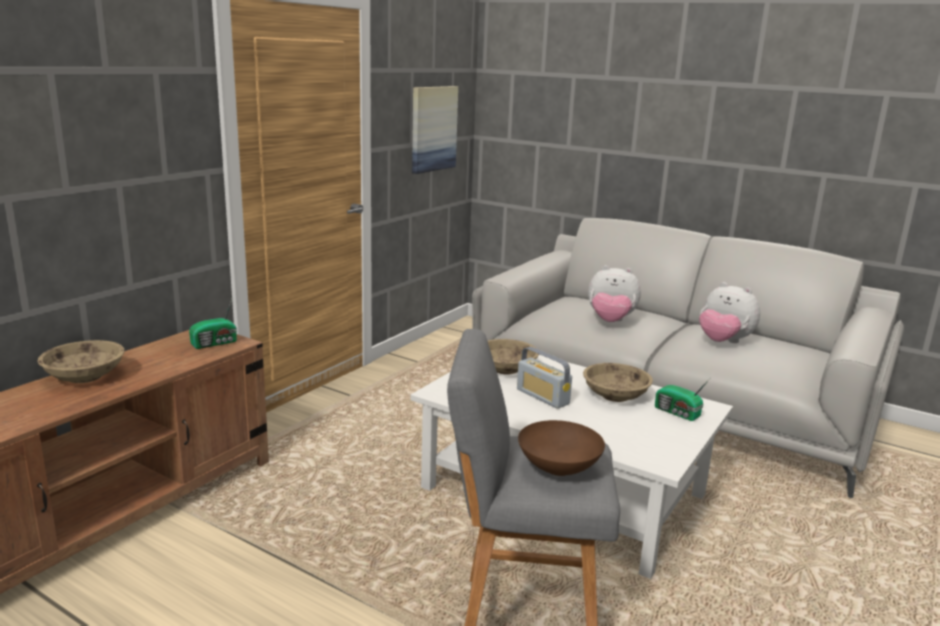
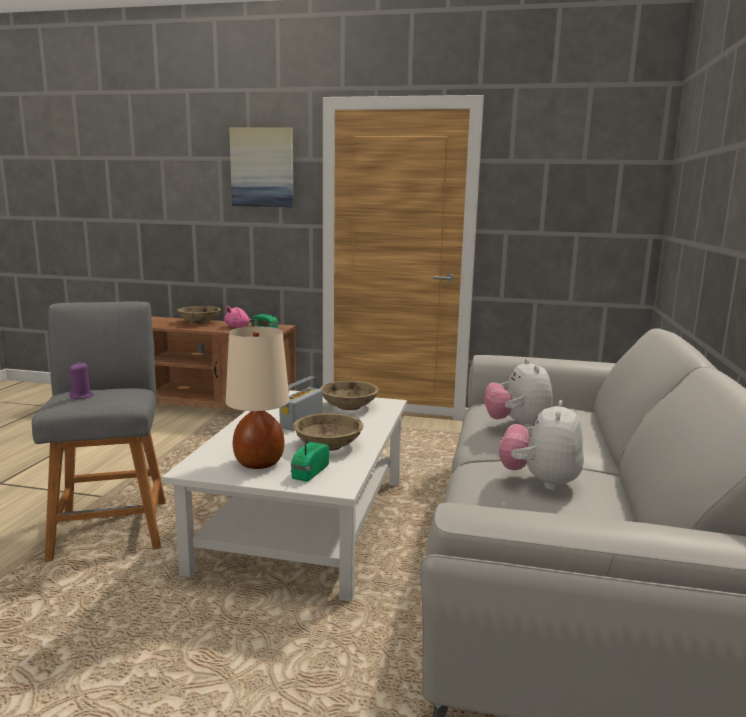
camera: 70 degrees right, 5 degrees down
(168, 355) = (238, 327): none -> pink plush toy
(433, 128) = (576, 220): picture -> picture (262, 167)
(560, 469) = (82, 396): brown bowl -> purple candle
(653, 431) = (259, 463): none -> beige table lamp

